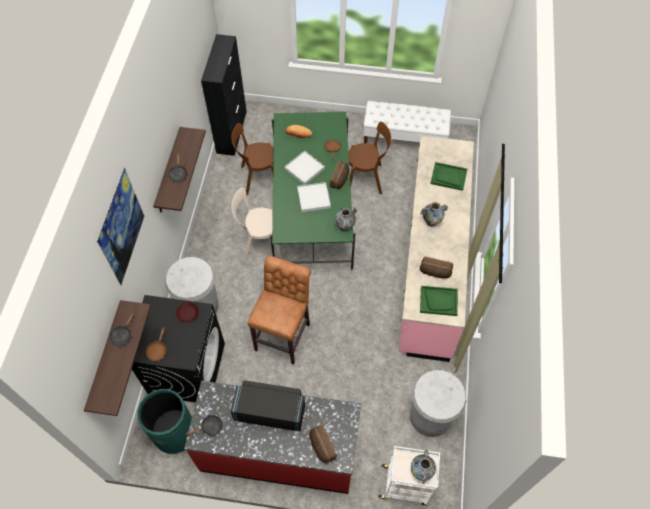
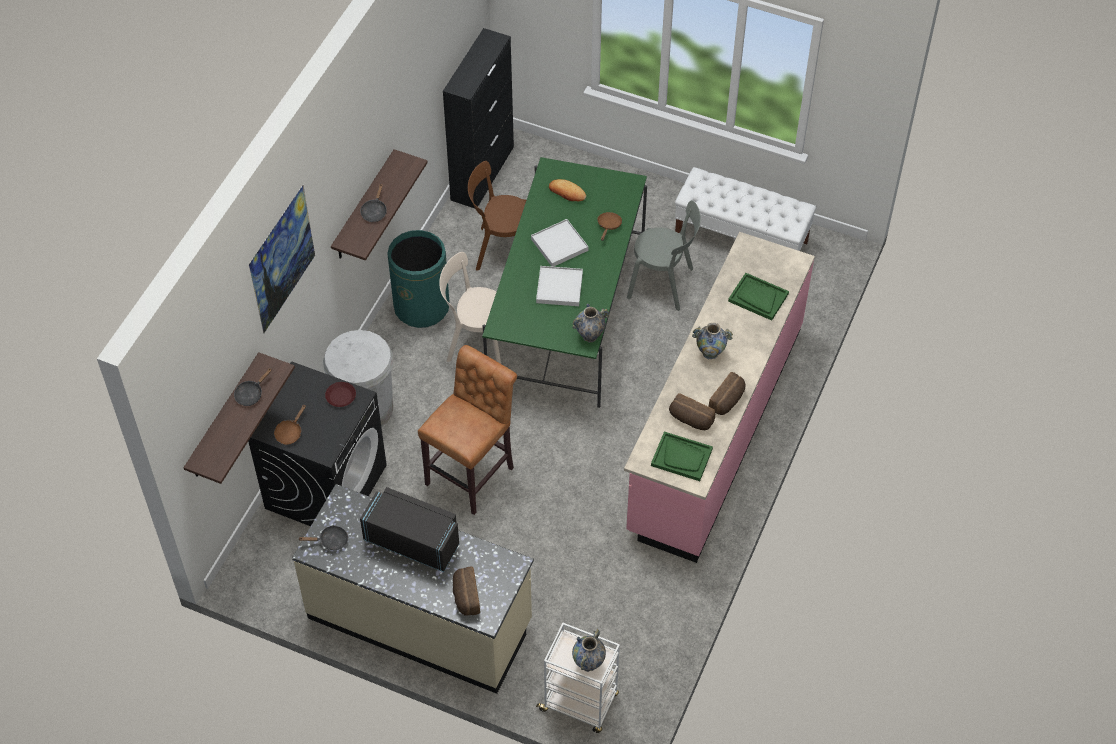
camera: 15 degrees right, 5 degrees down
(175, 432) = (287, 563): green trash can -> green trash can (422, 307)
(279, 451) = (420, 619): red counter -> beige counter
(340, 179) = (606, 270): bread -> bread (728, 401)
(366, 179) = (663, 284): brown chair -> grey chair
(430, 416) = (644, 626): white trash can -> none

